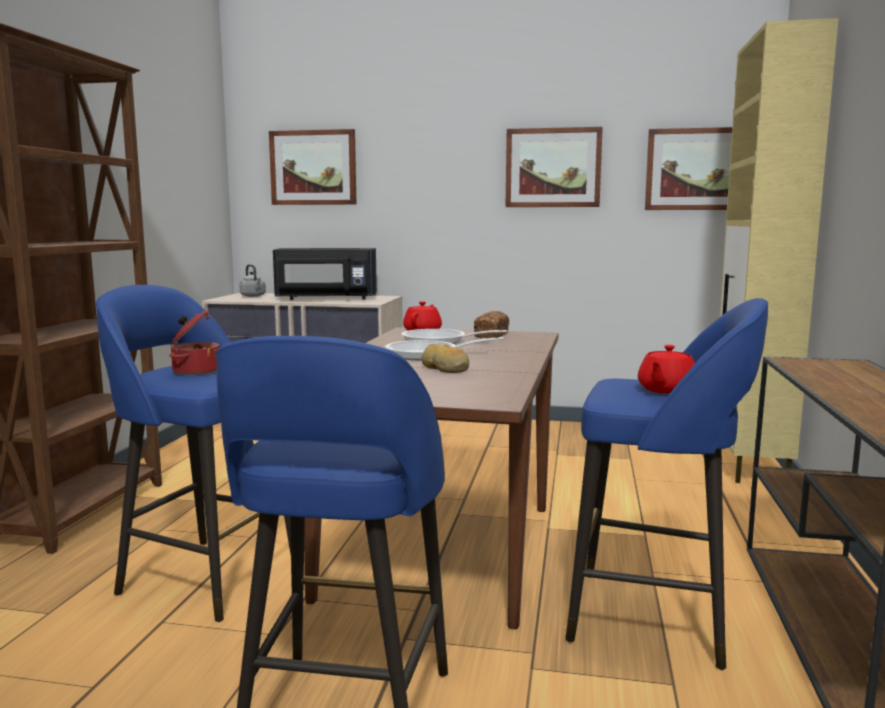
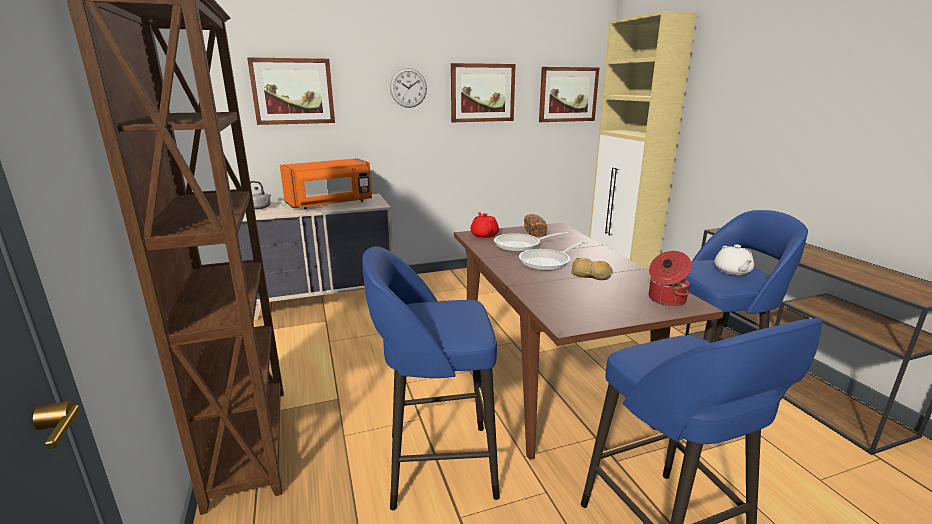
camera: 30 degrees left, 10 degrees up
(195, 371) = (438, 318): cooking pot -> cooking pot (665, 299)
(326, 298) = (331, 204): black microwave -> orange microwave
(449, 162) = (408, 88): none -> wall clock
(666, 390) = (732, 271): red teapot -> white teapot

